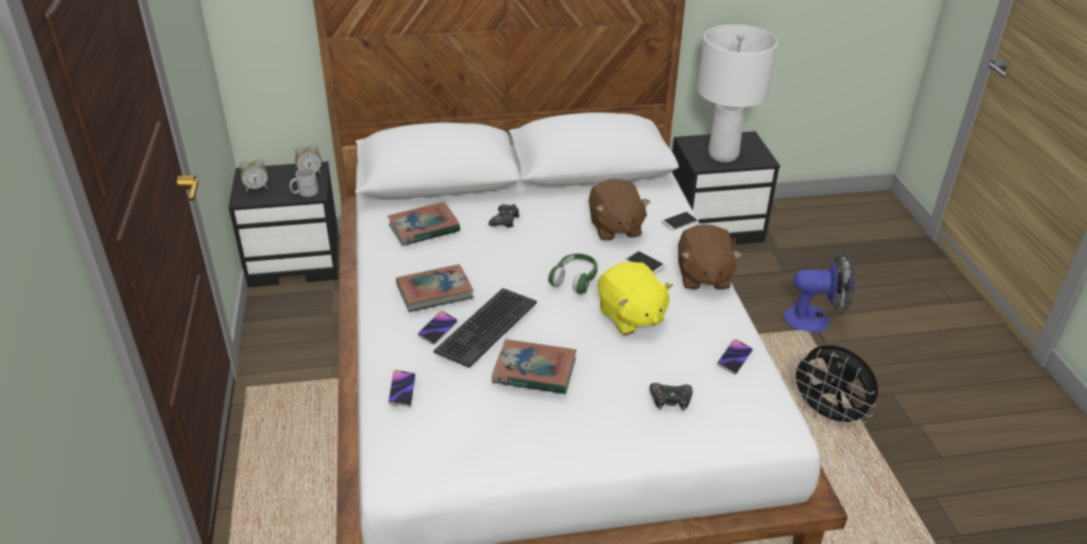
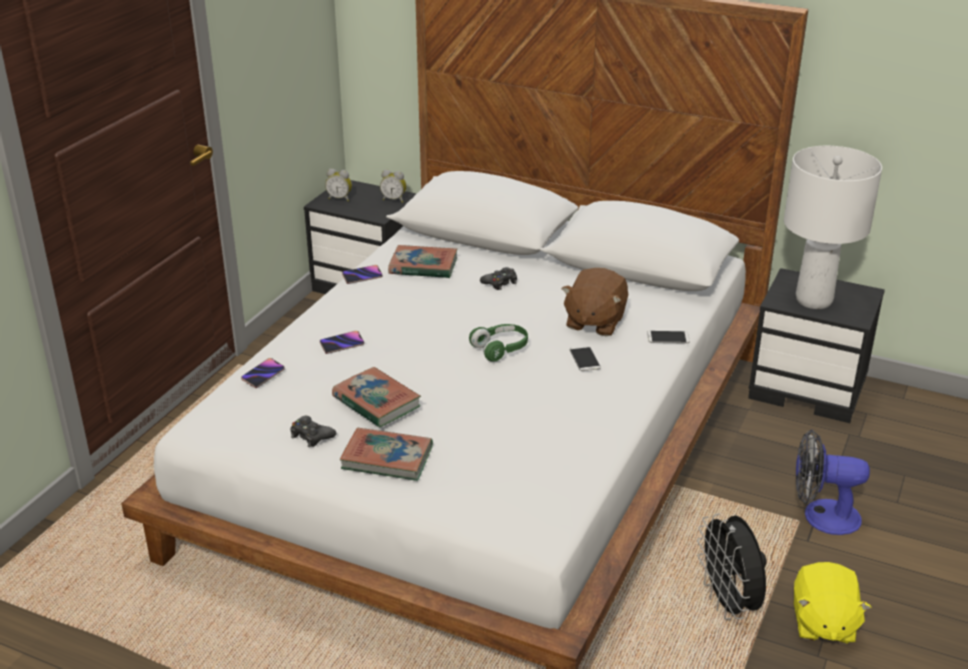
camera: 35 degrees right, 5 degrees down
(304, 192) = (373, 212): white mug -> none
(434, 292) = (372, 316): book -> book (387, 458)
(486, 327) = (378, 355): keyboard -> none
(630, 316) = (516, 396): yellow plush toy -> yellow plush toy (822, 623)
(670, 399) = (466, 470): black game controller -> black game controller (311, 436)
(703, 276) = (628, 391): brown plush toy -> none
(734, 358) = (568, 464): phone -> phone (362, 276)
(815, 319) = (821, 516): fan -> fan turned 150 degrees clockwise

